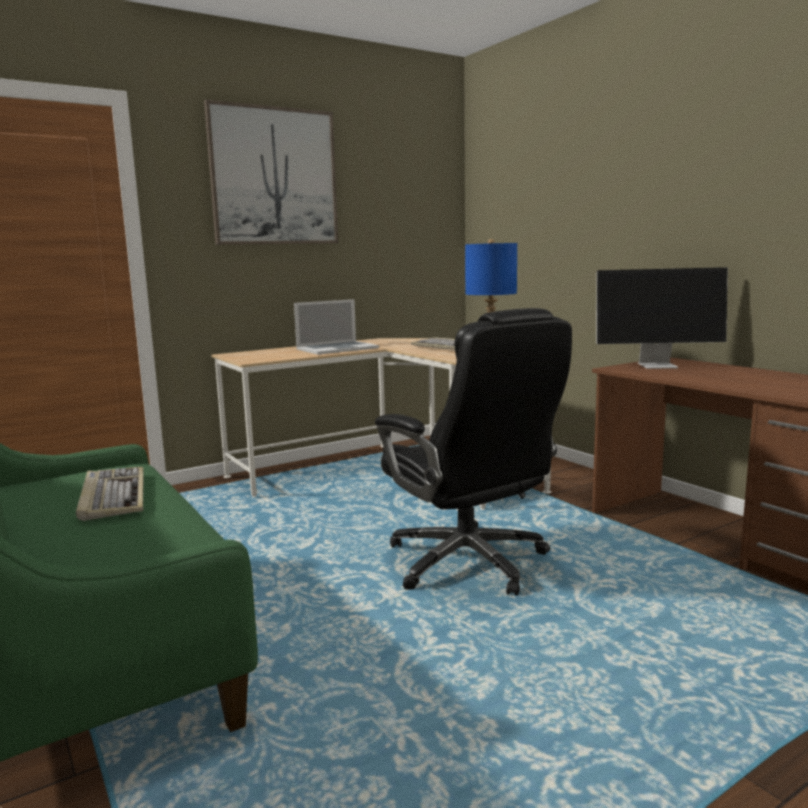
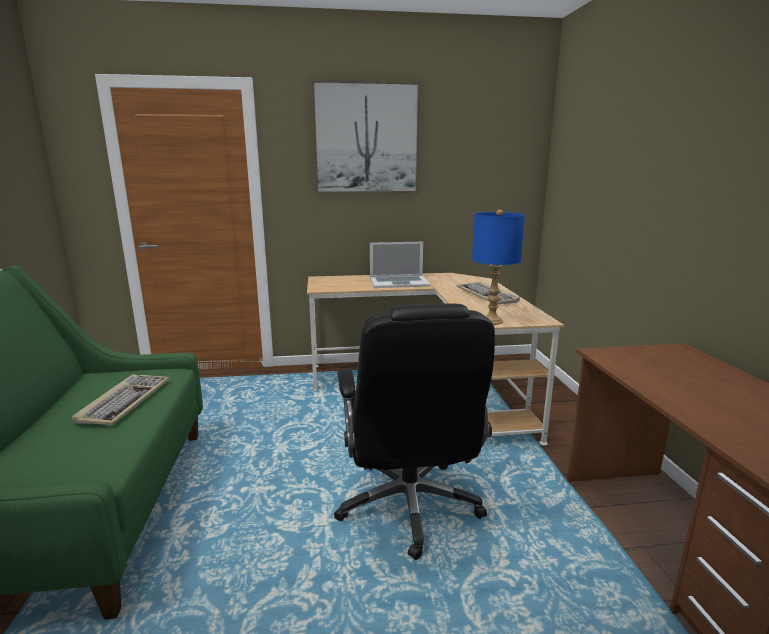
camera: 25 degrees right, 5 degrees up
(658, 365) = (653, 357): monitor -> none

